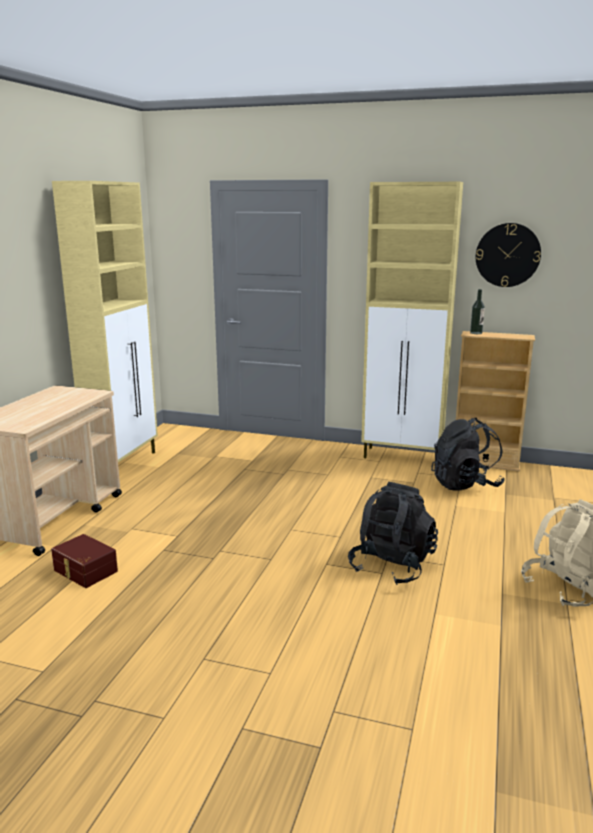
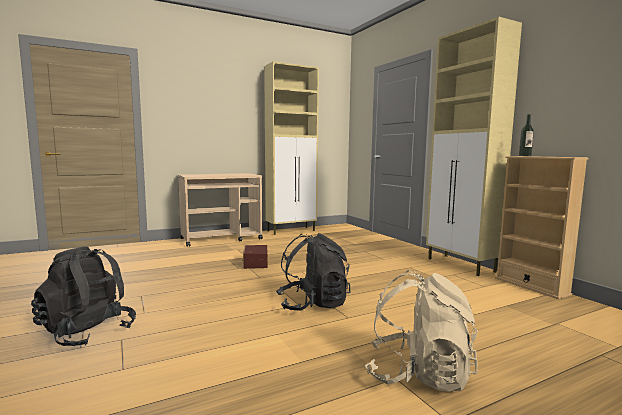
camera: 45 degrees right, 10 degrees down
(84, 571) = (186, 255): brown storage box -> brown storage box (254, 263)
(465, 484) = (479, 290): black backpack -> black backpack (87, 332)
(507, 255) = (563, 80): wall clock -> none

